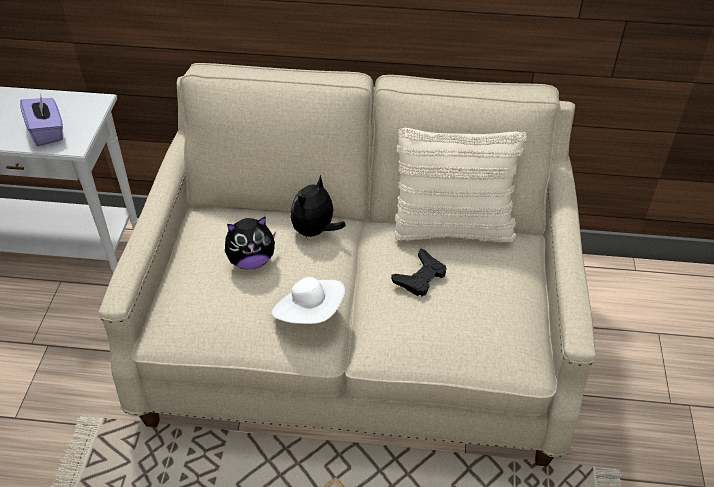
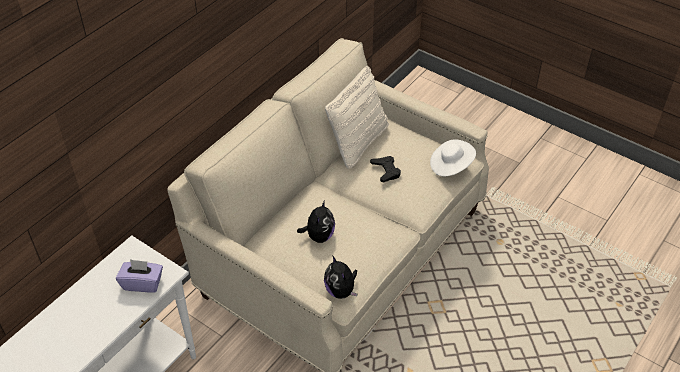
camera: 60 degrees left, 0 degrees up
(310, 313) = (378, 226): white hat -> white hat (450, 165)
(315, 231) = (314, 200): plush toy -> plush toy (341, 291)

